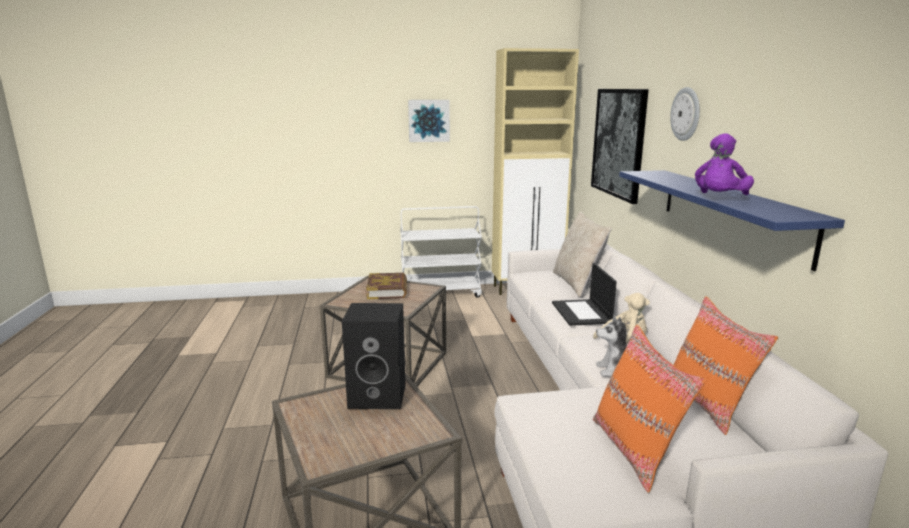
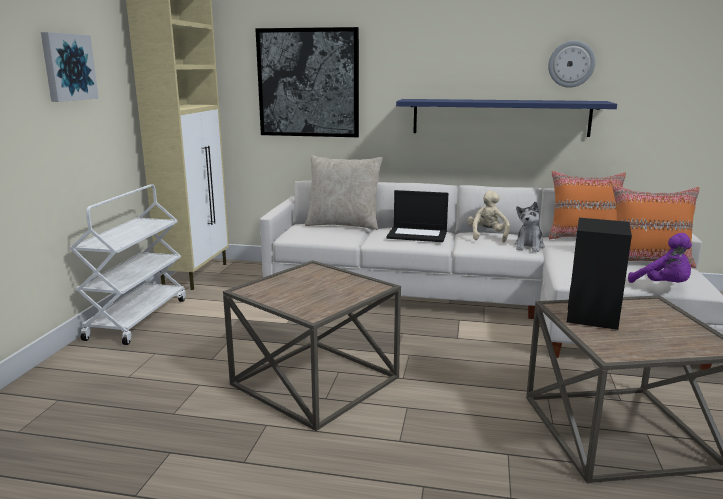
camera: 70 degrees left, 0 degrees up
(387, 290) = (297, 285): book -> none
(686, 114) = (427, 47): wall clock -> wall clock (571, 64)
(719, 199) = (540, 102): purple plush toy -> purple plush toy (663, 286)

